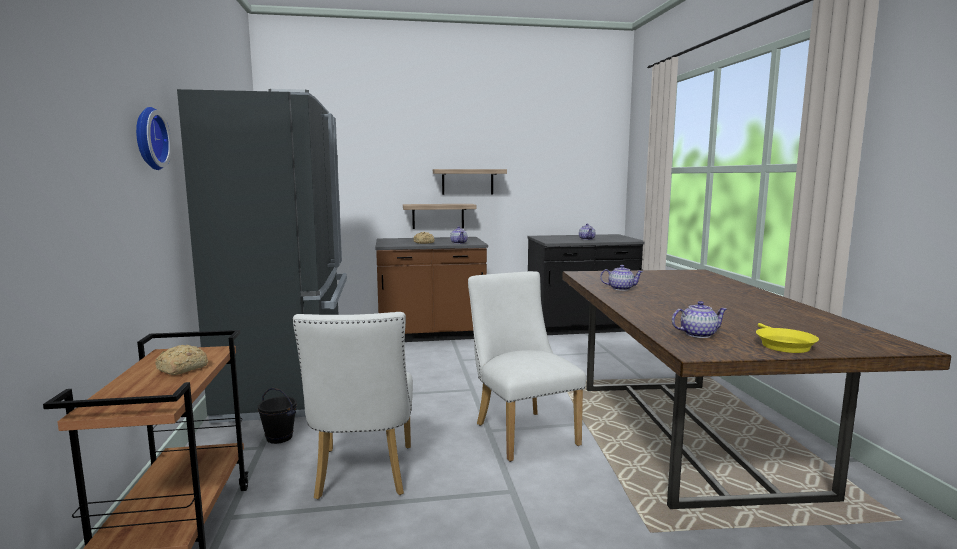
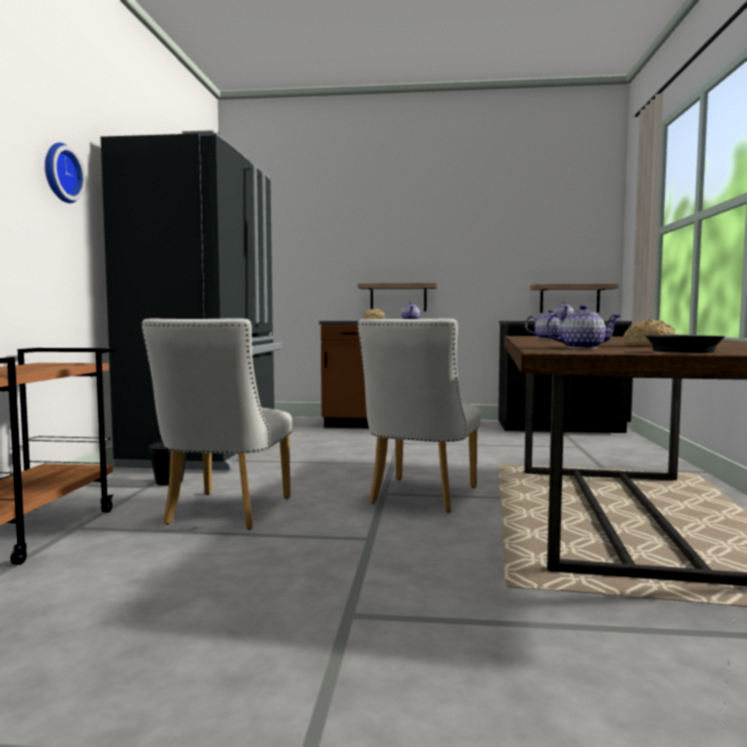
camera: 15 degrees right, 5 degrees down
(181, 369) = (38, 367): bread -> bread (648, 346)
(467, 182) = (431, 260): shelf -> shelf (569, 299)
(521, 431) = (420, 497): white chair -> white chair turned 150 degrees counterclockwise
(782, 345) = (681, 351): yellow frying pan -> black frying pan

